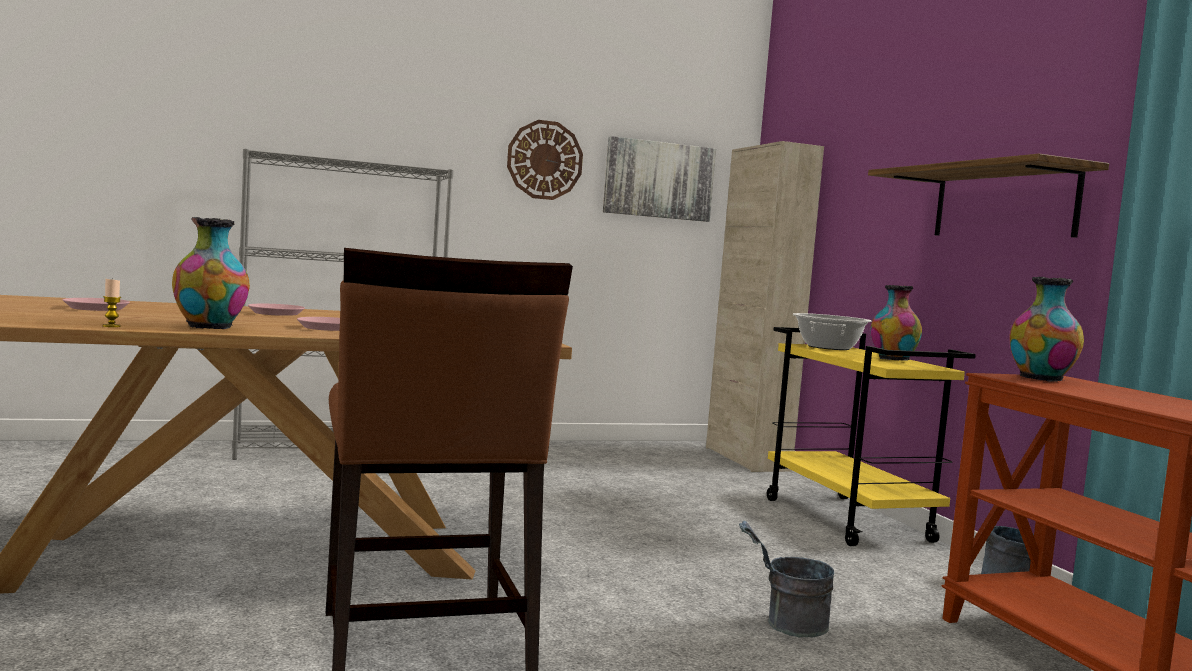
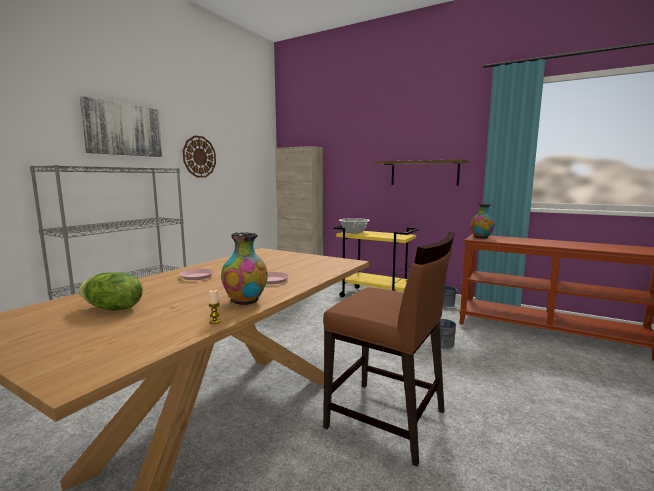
camera: 40 degrees left, 5 degrees up
(96, 308) = (112, 309): pink plate -> lettuce
(658, 180) = (245, 163): picture -> picture (123, 129)
(892, 359) = (387, 234): vase -> none

